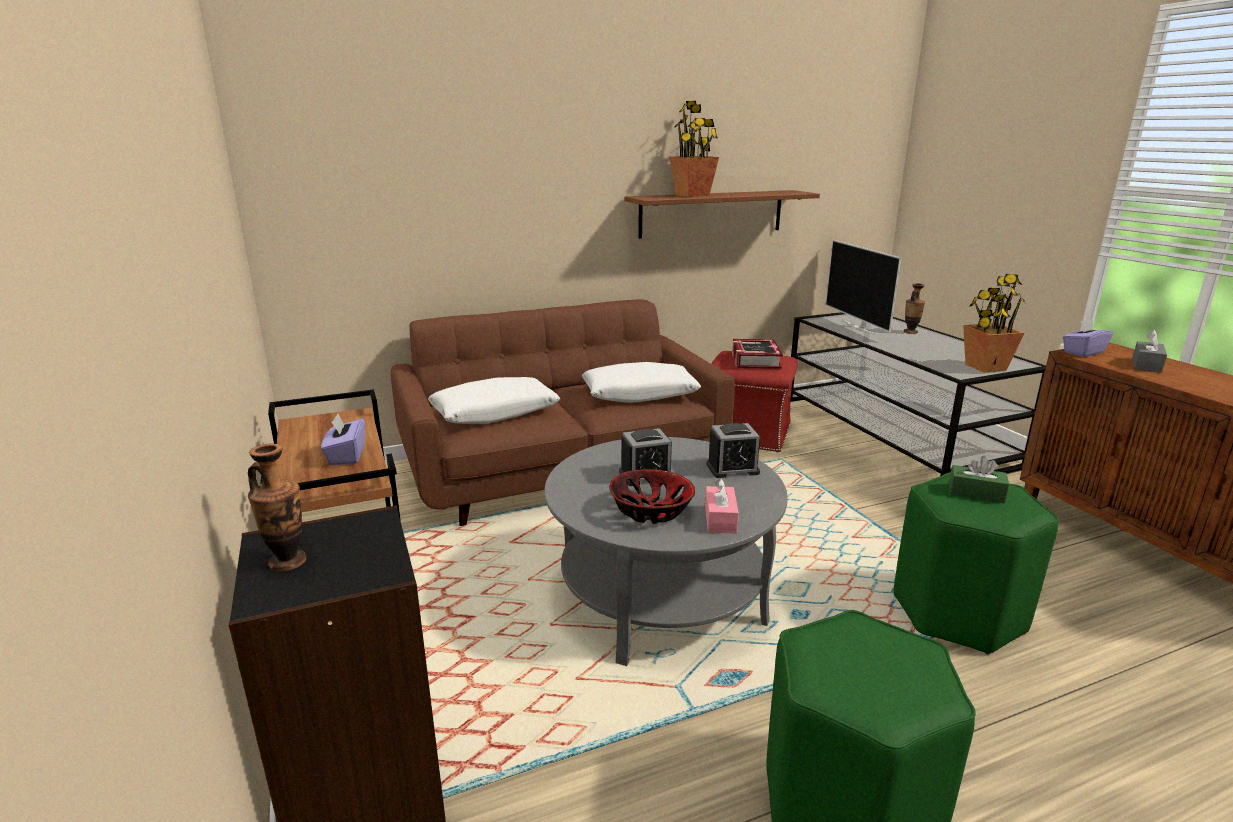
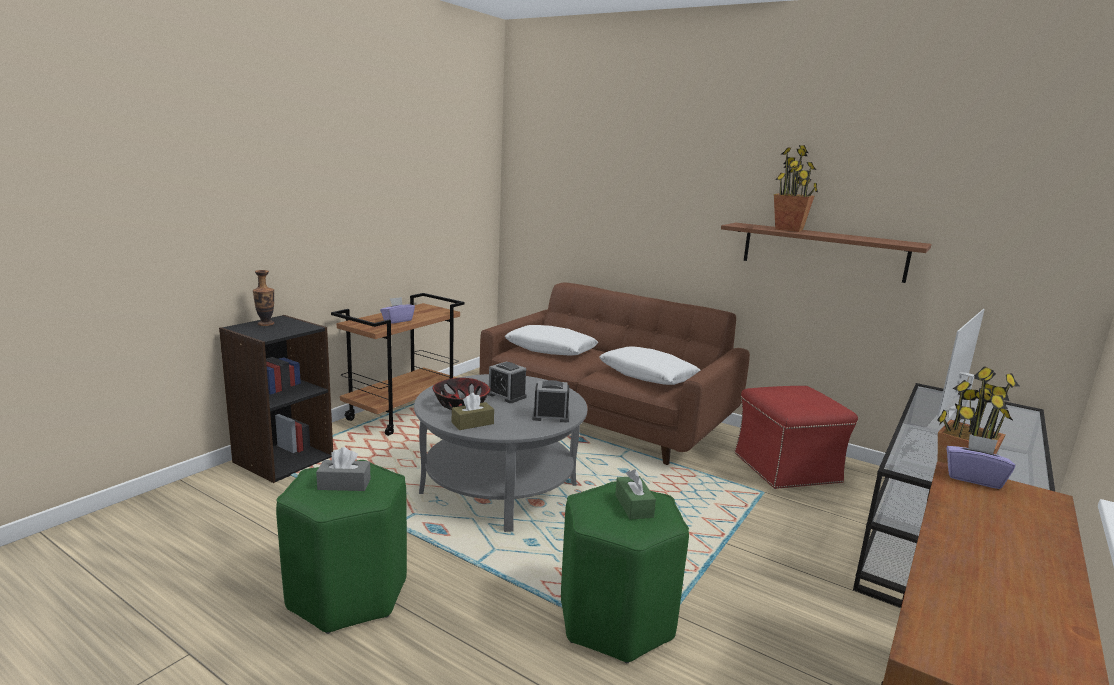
camera: 55 degrees right, 5 degrees down
(720, 519) = (472, 423): pink tissue box -> brown tissue box
(732, 469) = (550, 416): alarm clock -> alarm clock turned 135 degrees clockwise
(755, 360) = (800, 397): book -> none
(910, 332) = (1006, 435): vase -> none
(1146, 365) = (999, 515): grey tissue box -> grey tissue box (344, 484)

